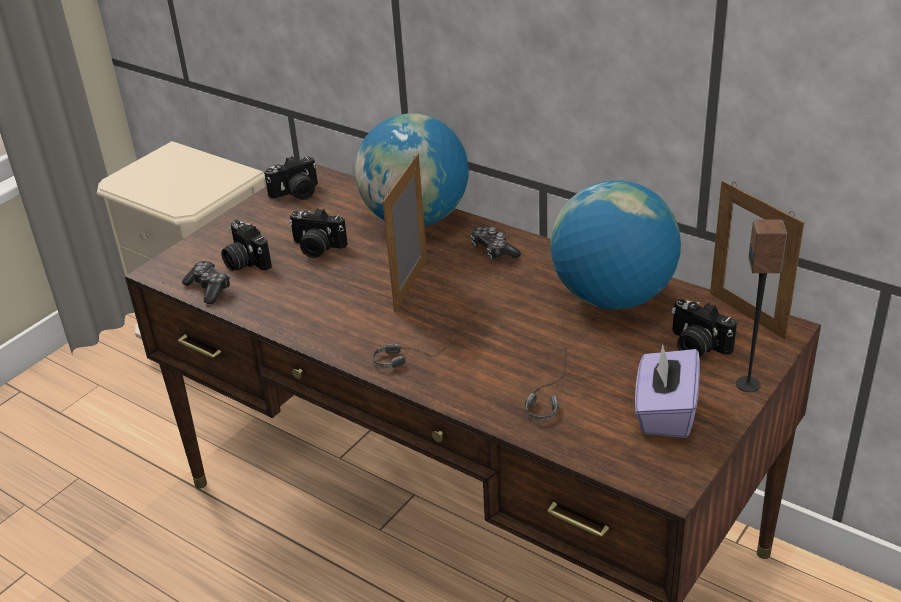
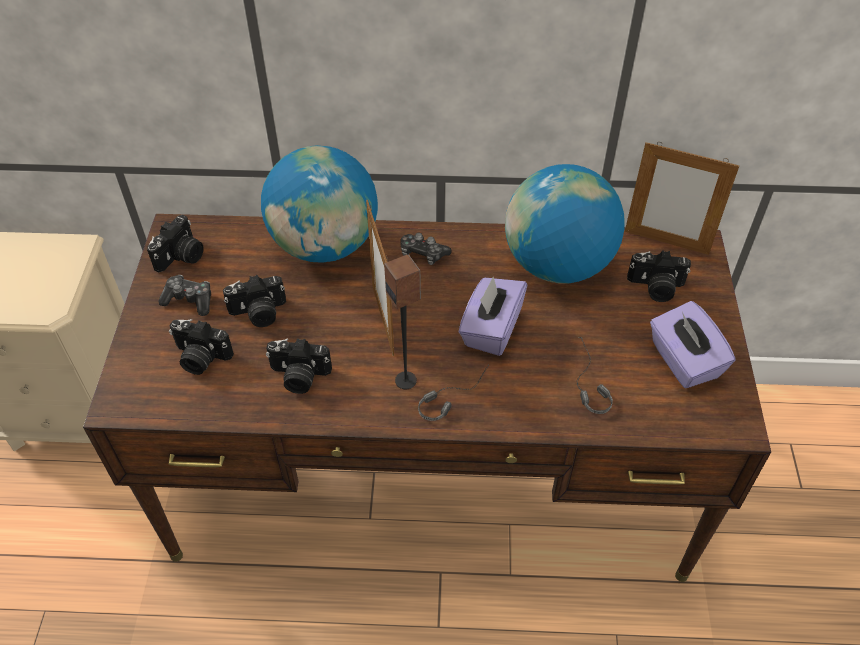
camera: 35 degrees left, 15 degrees up
(209, 288) = (191, 404): game controller -> game controller (189, 300)
(305, 300) = (299, 377): none -> camera
(499, 323) = (491, 329): none -> purple tissue box
(748, 384) = (717, 308): speaker -> speaker (406, 380)

